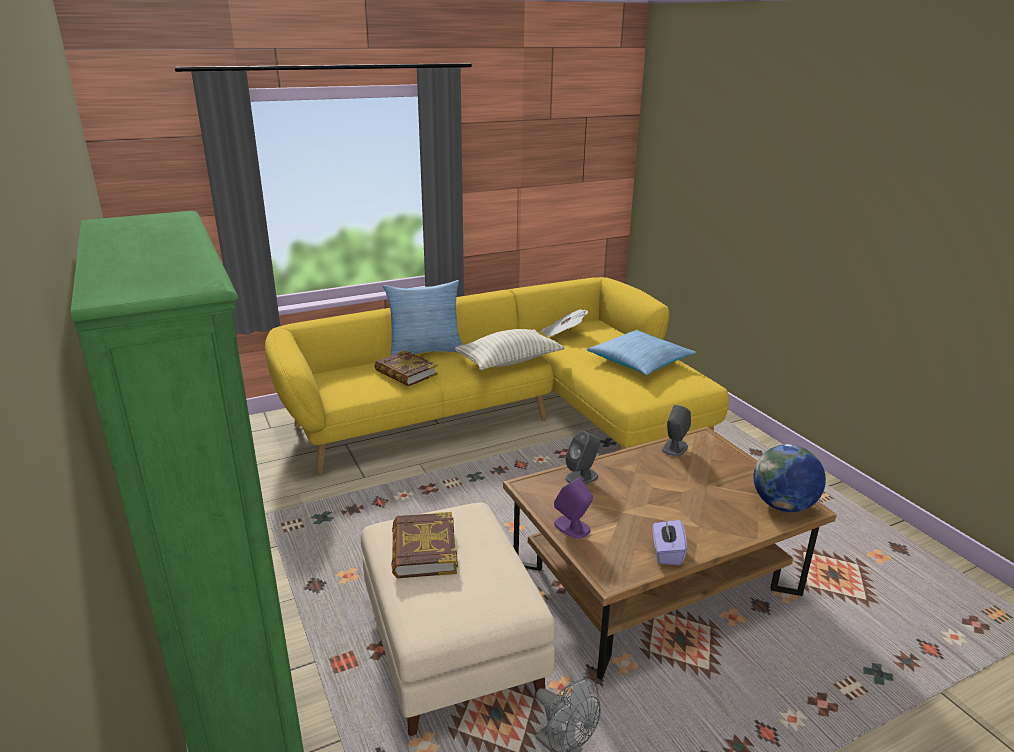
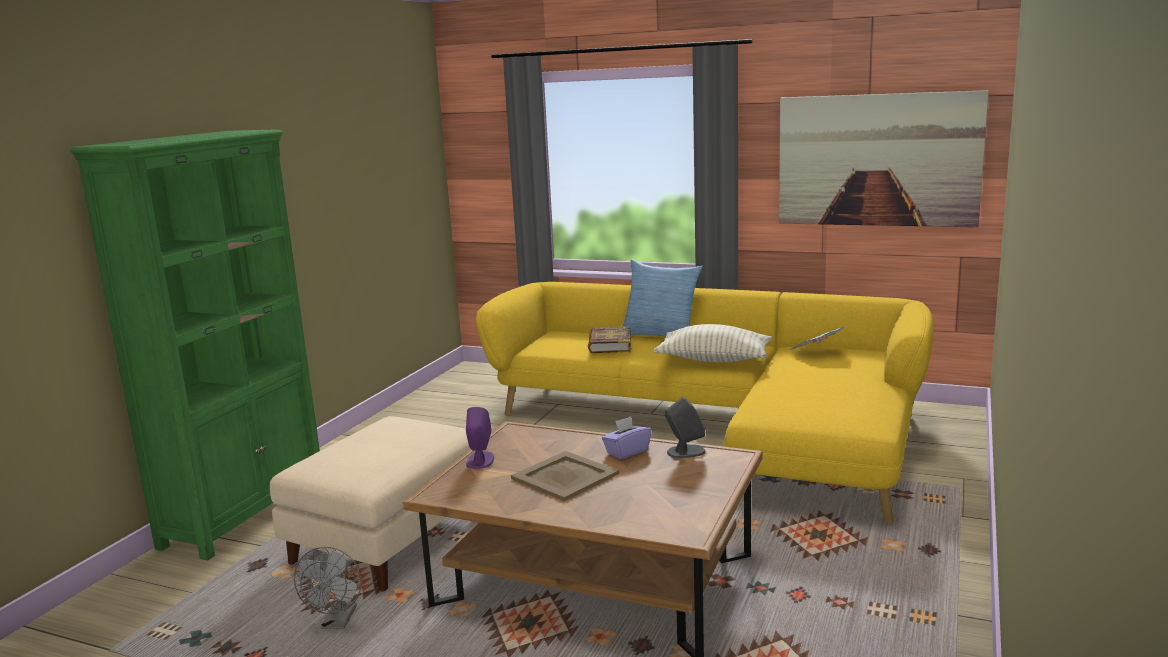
camera: 50 degrees right, 10 degrees down
(423, 550) = (378, 435): book -> none
(557, 169) = (877, 160): none -> picture
(582, 477) = (562, 440): grey speaker -> none
(639, 361) = (835, 390): pillow -> none
(654, 507) = (565, 476): none -> beige tray
(666, 553) = (500, 501): purple tissue box -> purple tissue box (627, 452)
(783, 505) = (674, 523): globe -> none

